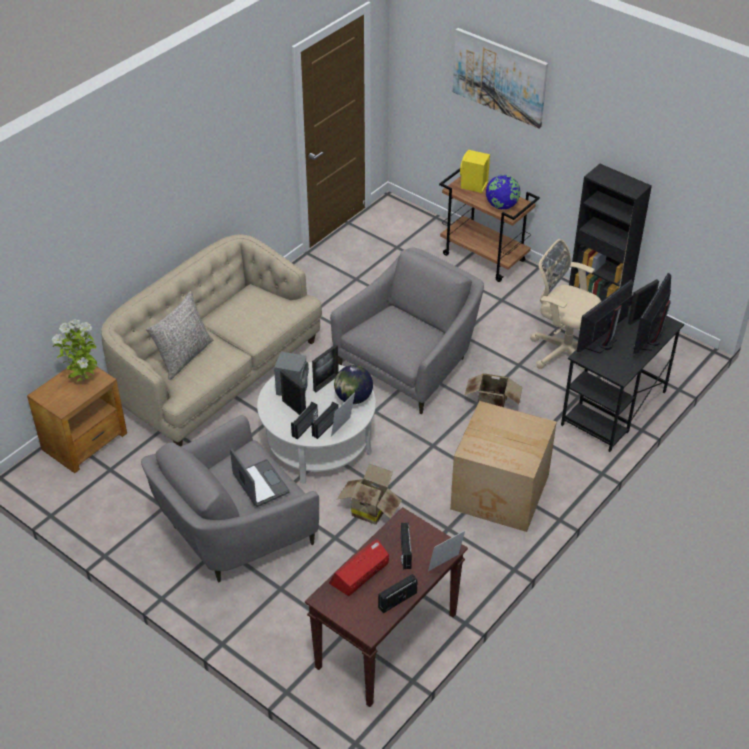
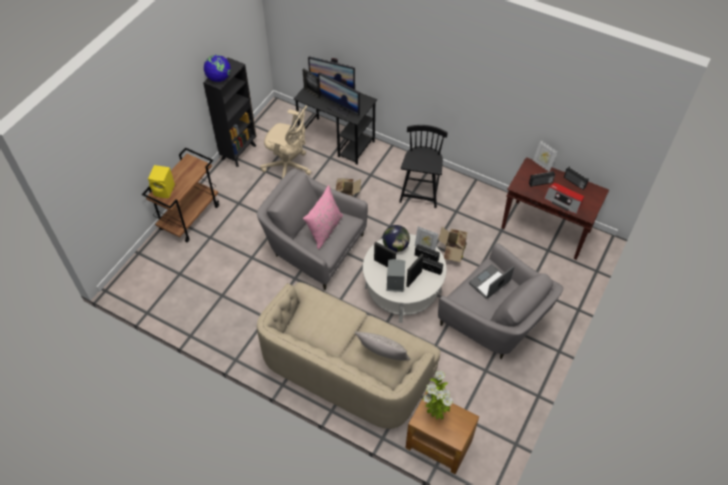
camera: 100 degrees left, 10 degrees up
(398, 332) = (324, 229): none -> pink pillow
(499, 77) = (132, 115): picture -> none
(501, 493) = (421, 189): cardboard box -> black chair
(502, 206) = (191, 171): globe -> globe (219, 78)
(562, 352) = (288, 167): beige office chair -> beige office chair turned 90 degrees counterclockwise

